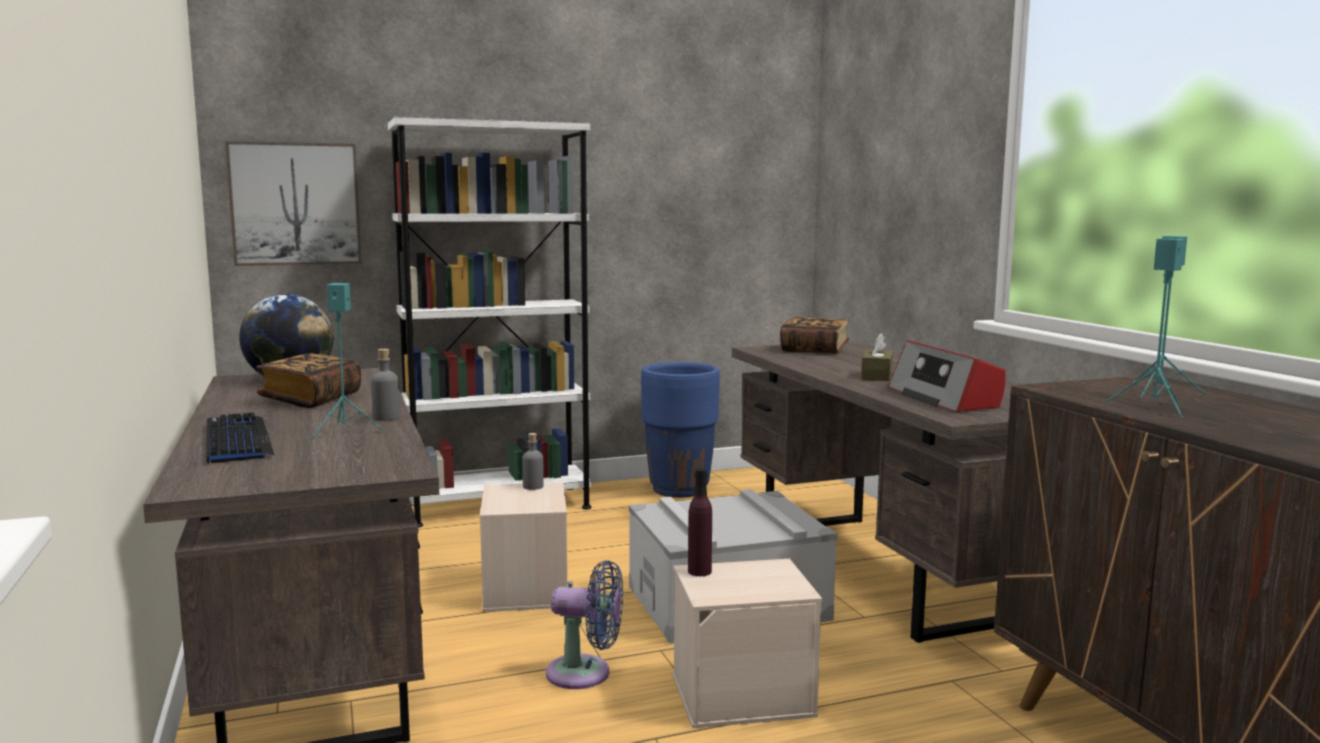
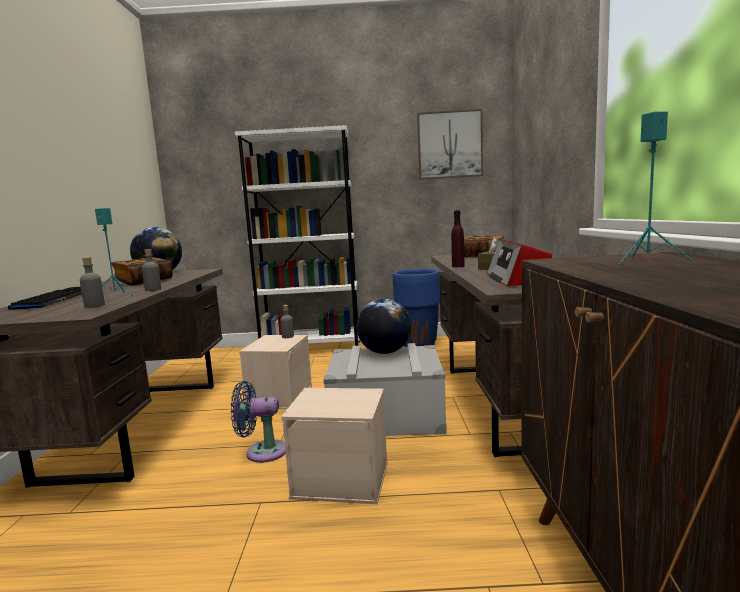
camera: 20 degrees right, 0 degrees up
(295, 204) = (204, 186): picture -> picture (449, 145)
(368, 452) = (94, 306): none -> grey bottle
(585, 674) = (262, 452): blue fan -> blue fan turned 150 degrees clockwise
(699, 571) = (314, 393): purple bottle -> purple bottle (458, 266)
(716, 506) = (384, 352): none -> globe
(1154, 407) = (617, 270): turquoise speaker -> none

